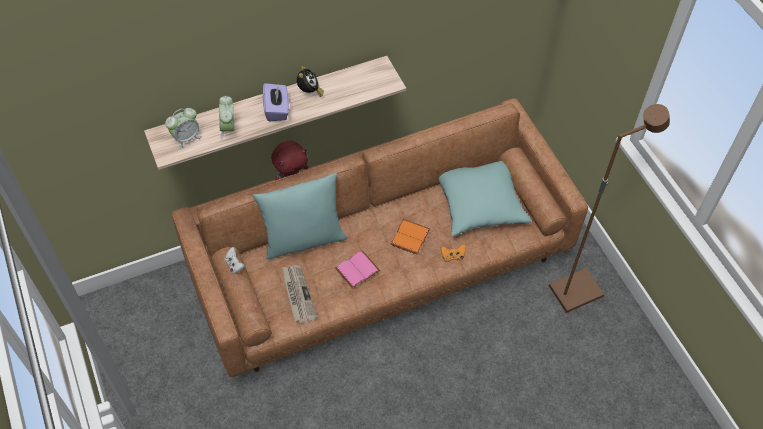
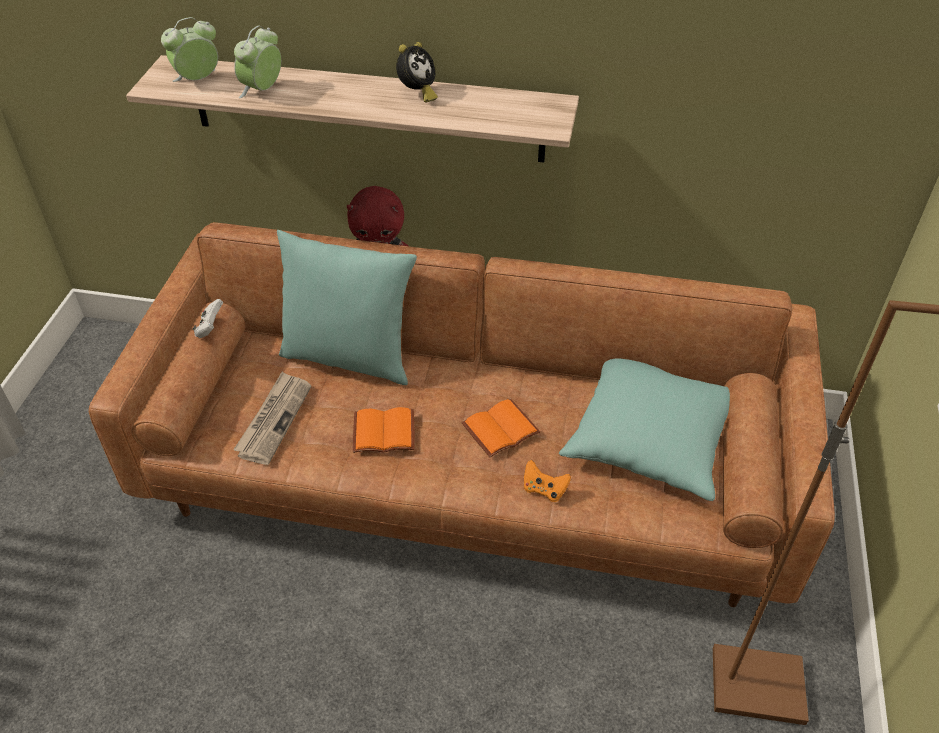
camera: 35 degrees right, 10 degrees down
(186, 138) = (198, 80): alarm clock -> alarm clock turned 150 degrees clockwise
(277, 110) = (349, 96): purple tissue box -> none
(357, 269) = (385, 430): pink book -> orange book

